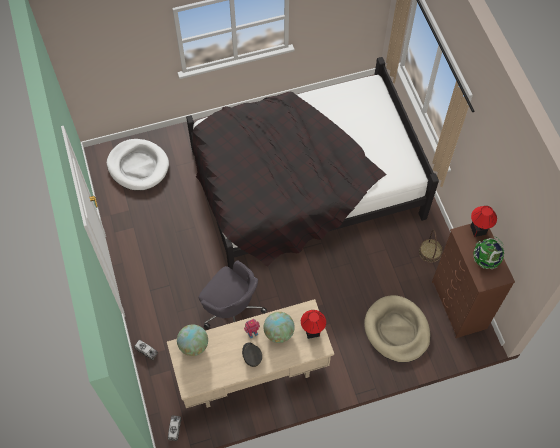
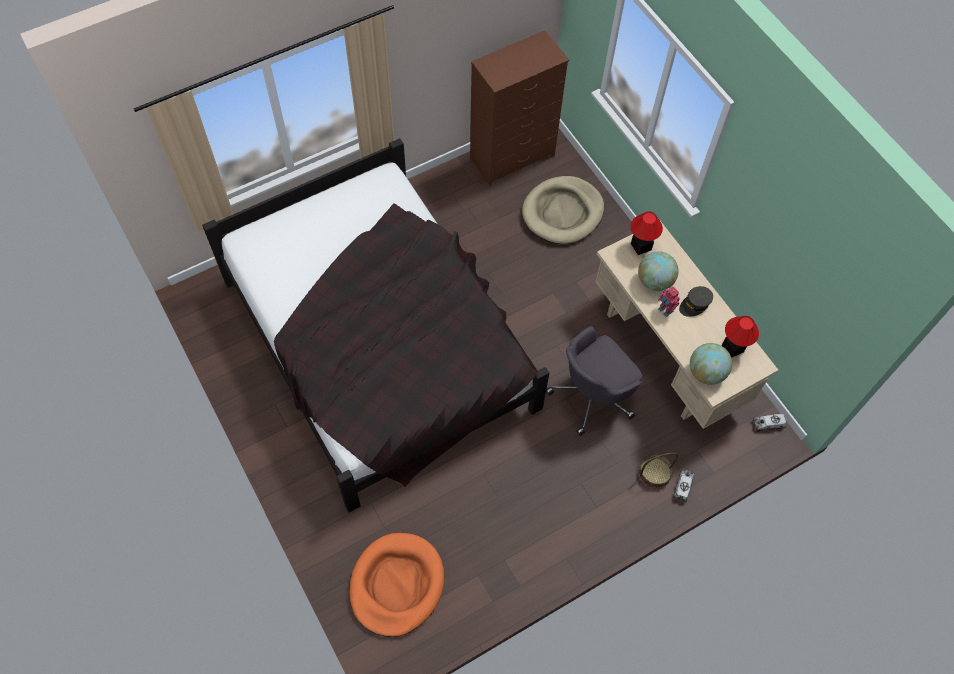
camera: 105 degrees left, 0 degrees up
(138, 166) = (396, 585): white dog bed -> orange dog bed
(232, 310) = (592, 395): grey office chair -> grey office chair turned 150 degrees counterclockwise
(430, 252) = (450, 192): basket -> basket (654, 473)
(478, 230) = (488, 66): table lamp -> table lamp (733, 348)
(485, 260) = (526, 57): globe -> none

